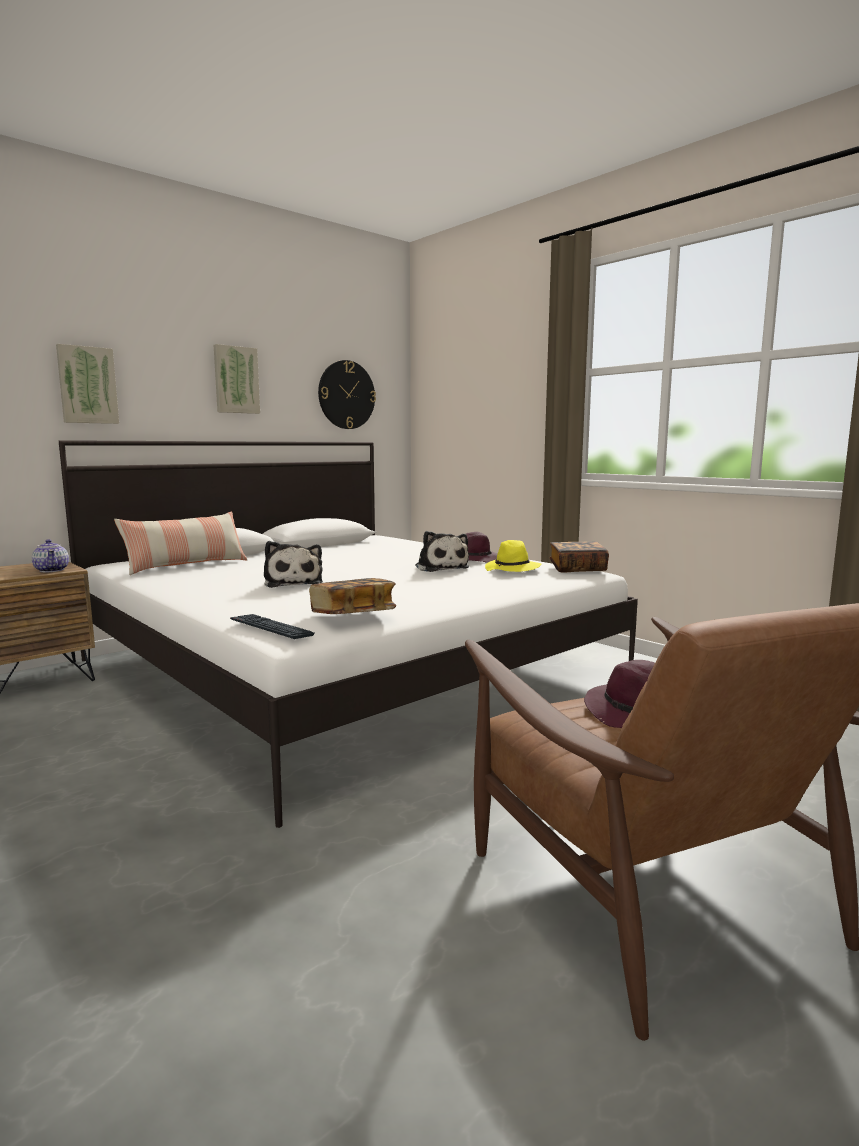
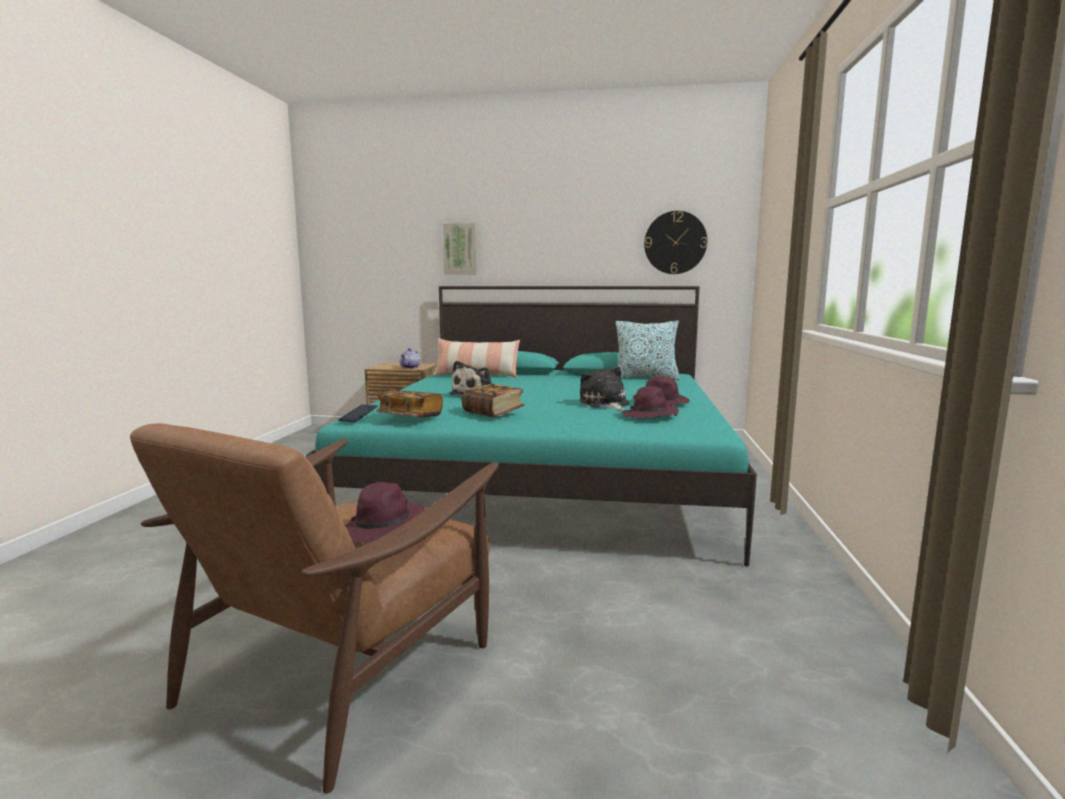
camera: 50 degrees right, 0 degrees up
(236, 380) = (567, 237): picture -> none
(346, 668) = (548, 476): white bed -> turquoise bed
(367, 542) = (646, 378): none -> pillow
(441, 568) = (605, 404): plush toy -> plush toy turned 135 degrees clockwise
(513, 570) = (649, 416): yellow hat -> purple hat
(577, 569) = (709, 428): book -> book (493, 413)

